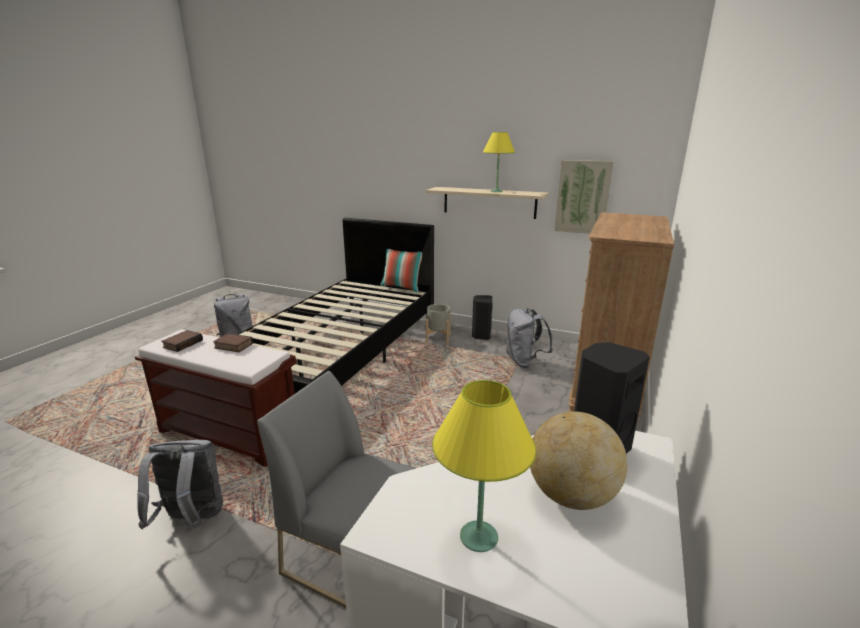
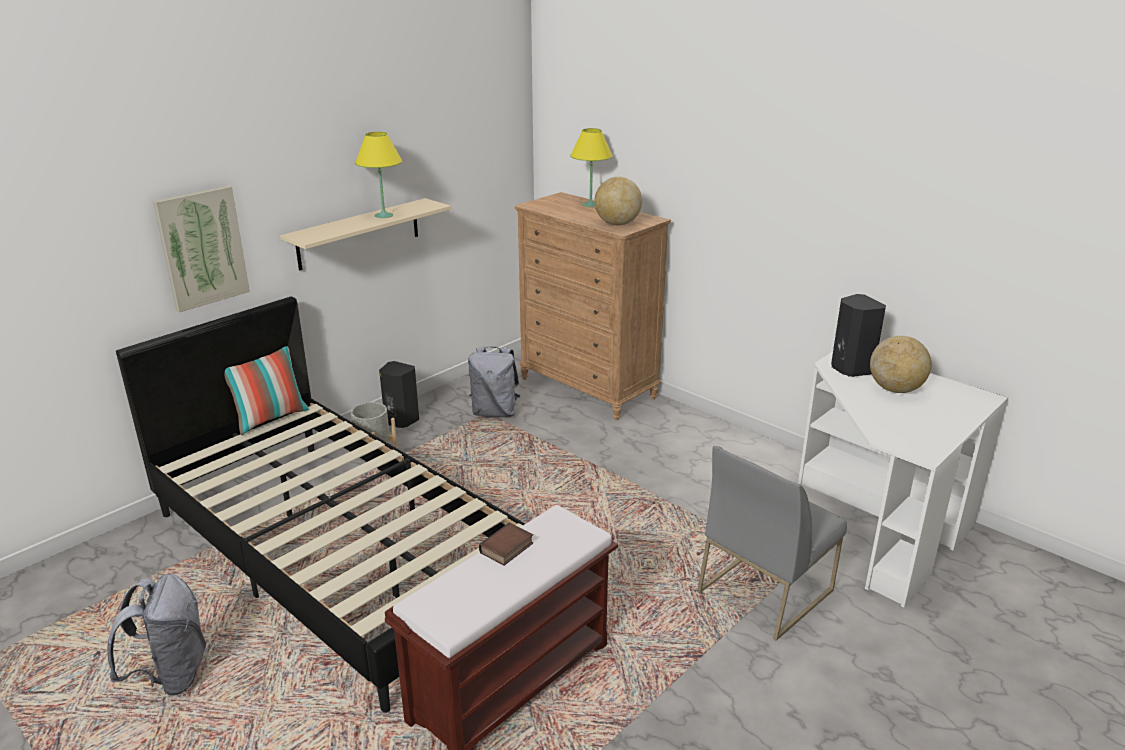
camera: 70 degrees left, 5 degrees up
(183, 343) = (464, 597): book -> none
(191, 520) = (681, 711): grey backpack -> none
(478, 537) = (929, 424): yellow table lamp -> yellow table lamp (590, 205)
(582, 197) = (459, 192): picture -> picture (202, 248)
(617, 233) = (617, 224): none -> globe

